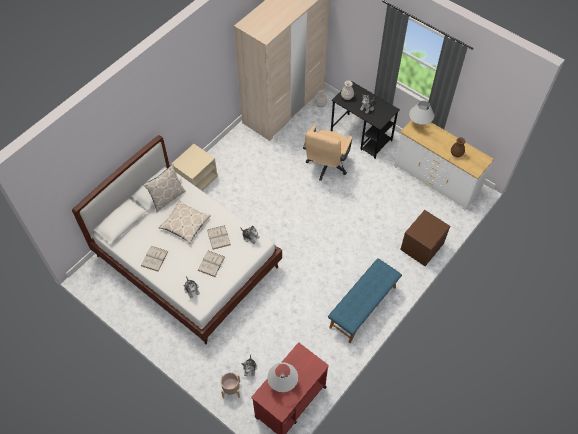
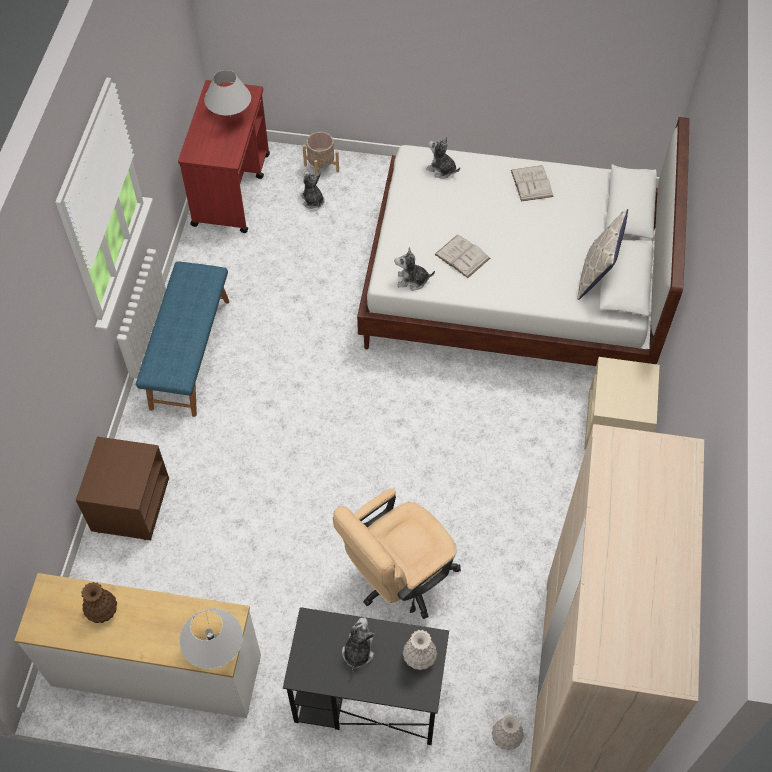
camera: 150 degrees right, 0 degrees up
(185, 224) = (531, 250): pillow -> none
(211, 263) = (442, 213): white book -> none
(326, 166) = (398, 579): beige office chair -> beige office chair turned 120 degrees counterclockwise

